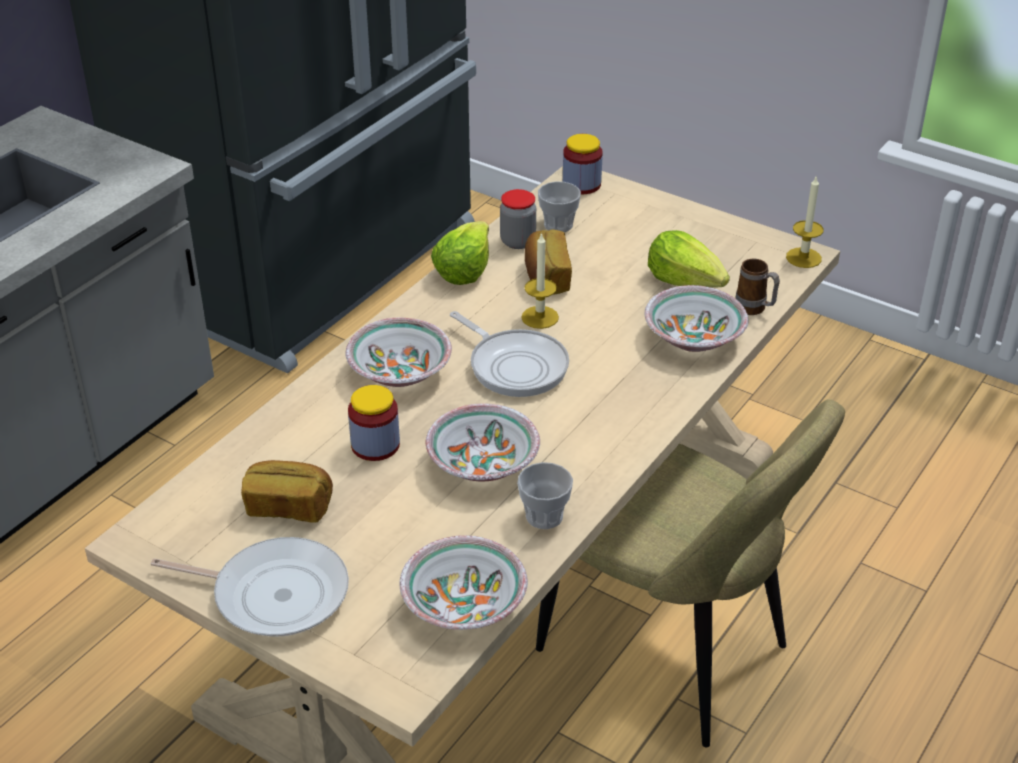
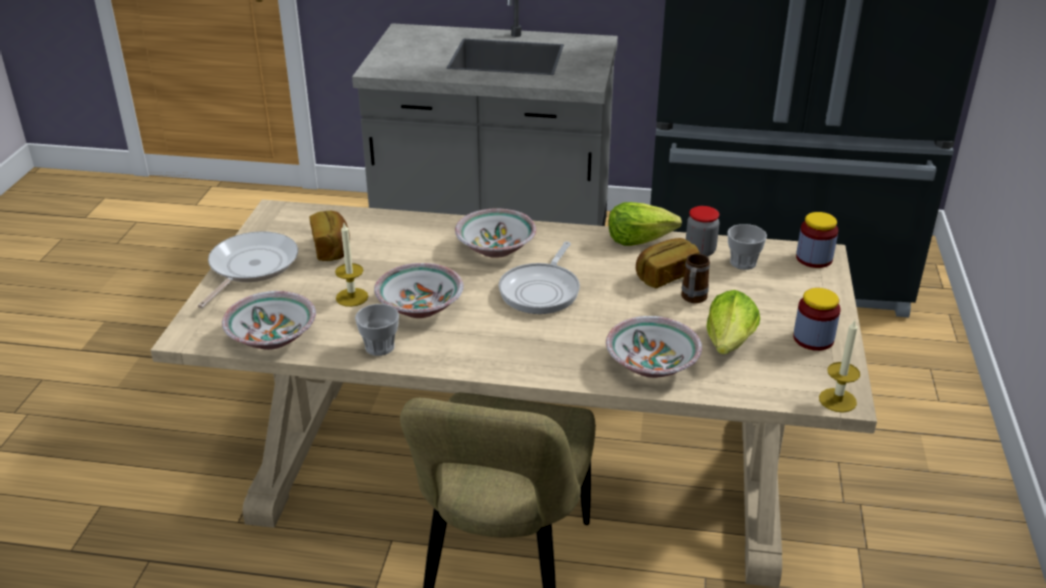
camera: 65 degrees right, 5 degrees down
(274, 594) = (250, 267): frying pan -> frying pan turned 150 degrees counterclockwise
(375, 445) = (411, 261): jar -> jar (813, 339)
(540, 317) = (611, 286): candle -> candle (352, 297)
(755, 310) = (724, 389): mug -> mug (692, 299)

